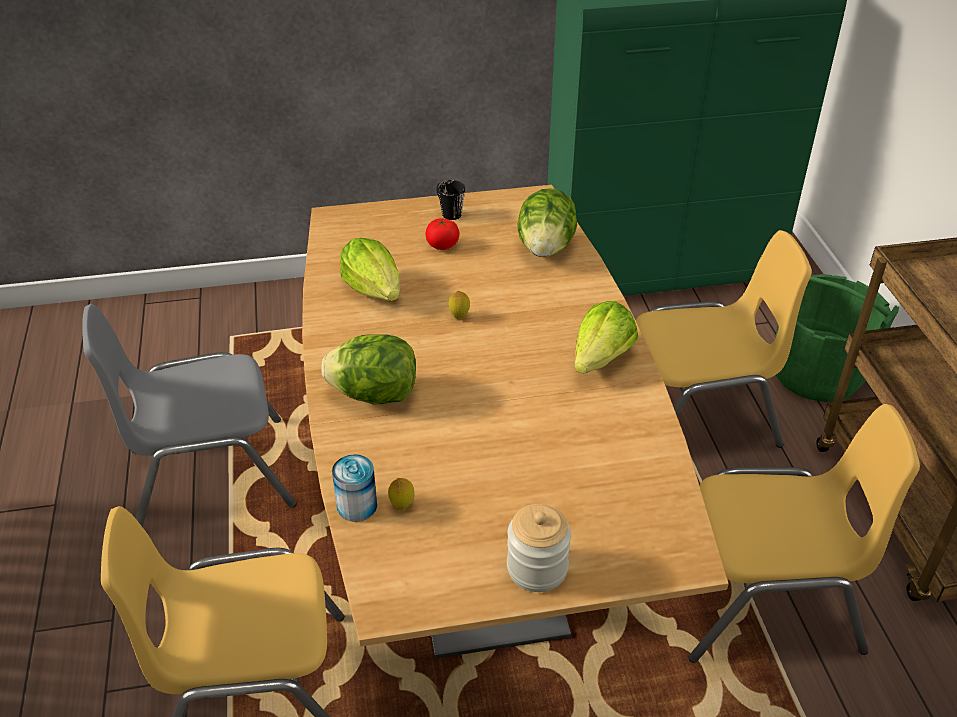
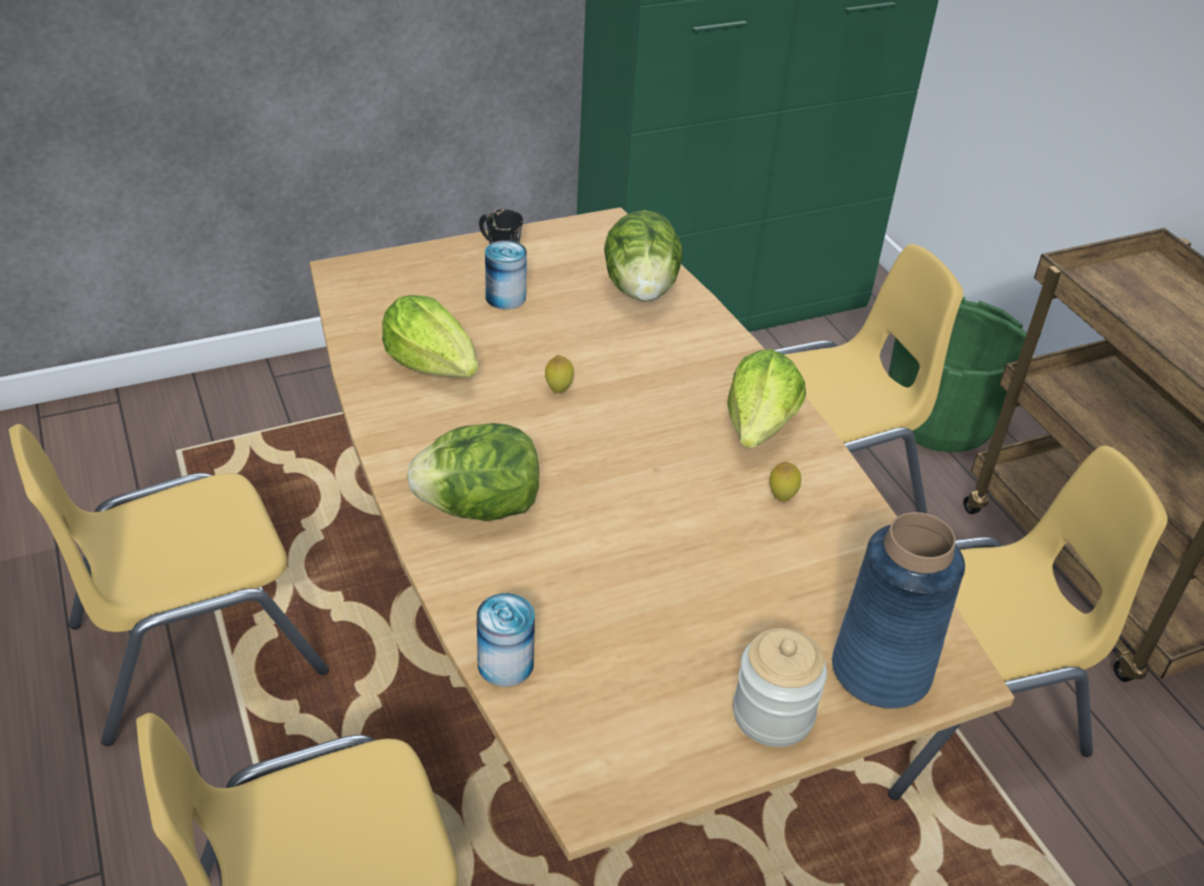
camera: 15 degrees left, 0 degrees up
(210, 475) = (195, 646): grey chair -> yellow chair
(402, 505) = (567, 655): lemon -> lemon (782, 497)
(442, 245) = (505, 297): tomato -> can
(630, 549) = (881, 670): none -> blue vase

